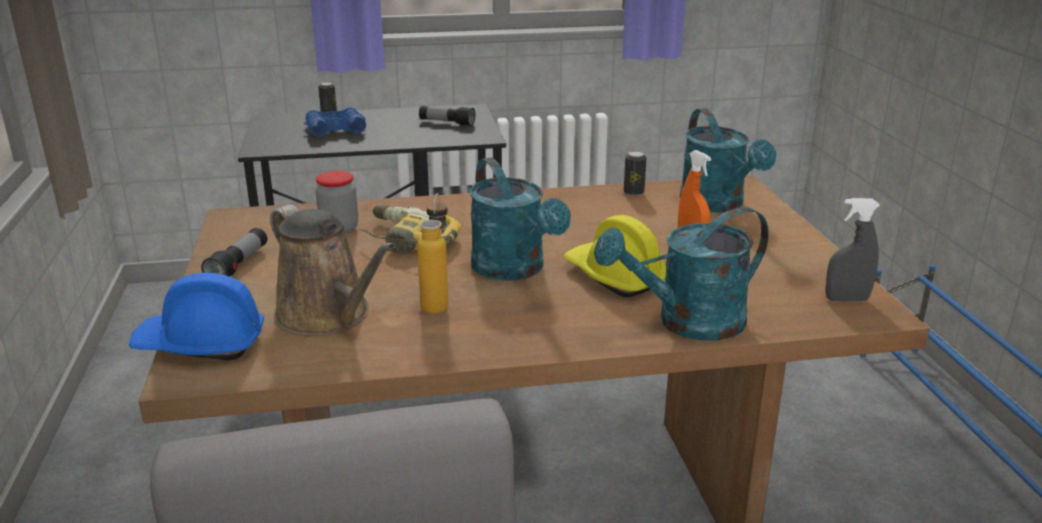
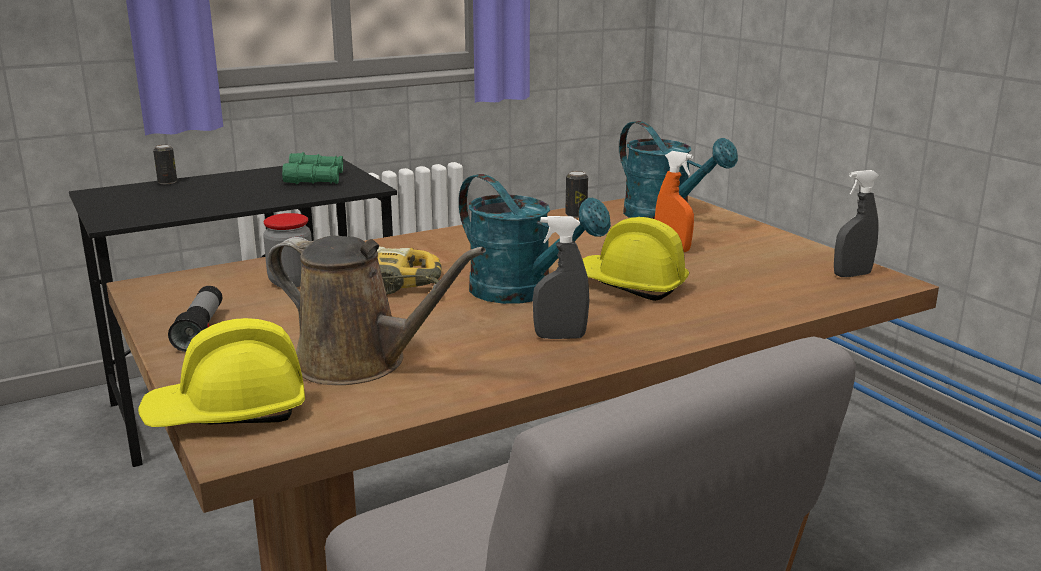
camera: 20 degrees left, 5 degrees down
(201, 344) = (228, 413): blue hard hat -> yellow hard hat
(335, 130) = (189, 196): blue binoculars -> none
(437, 302) = (469, 332): bottle -> none
(447, 123) = (315, 178): flashlight -> green binoculars
(508, 320) = (560, 337): none -> grey spray bottle
(687, 323) = (735, 313): turquoise watering can -> none

